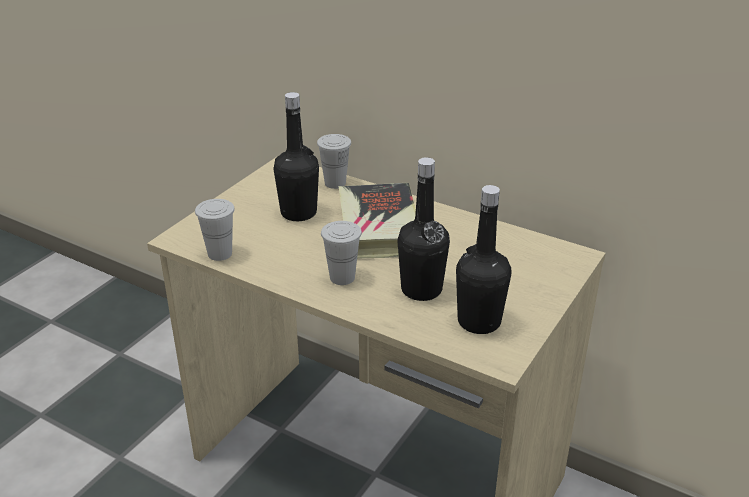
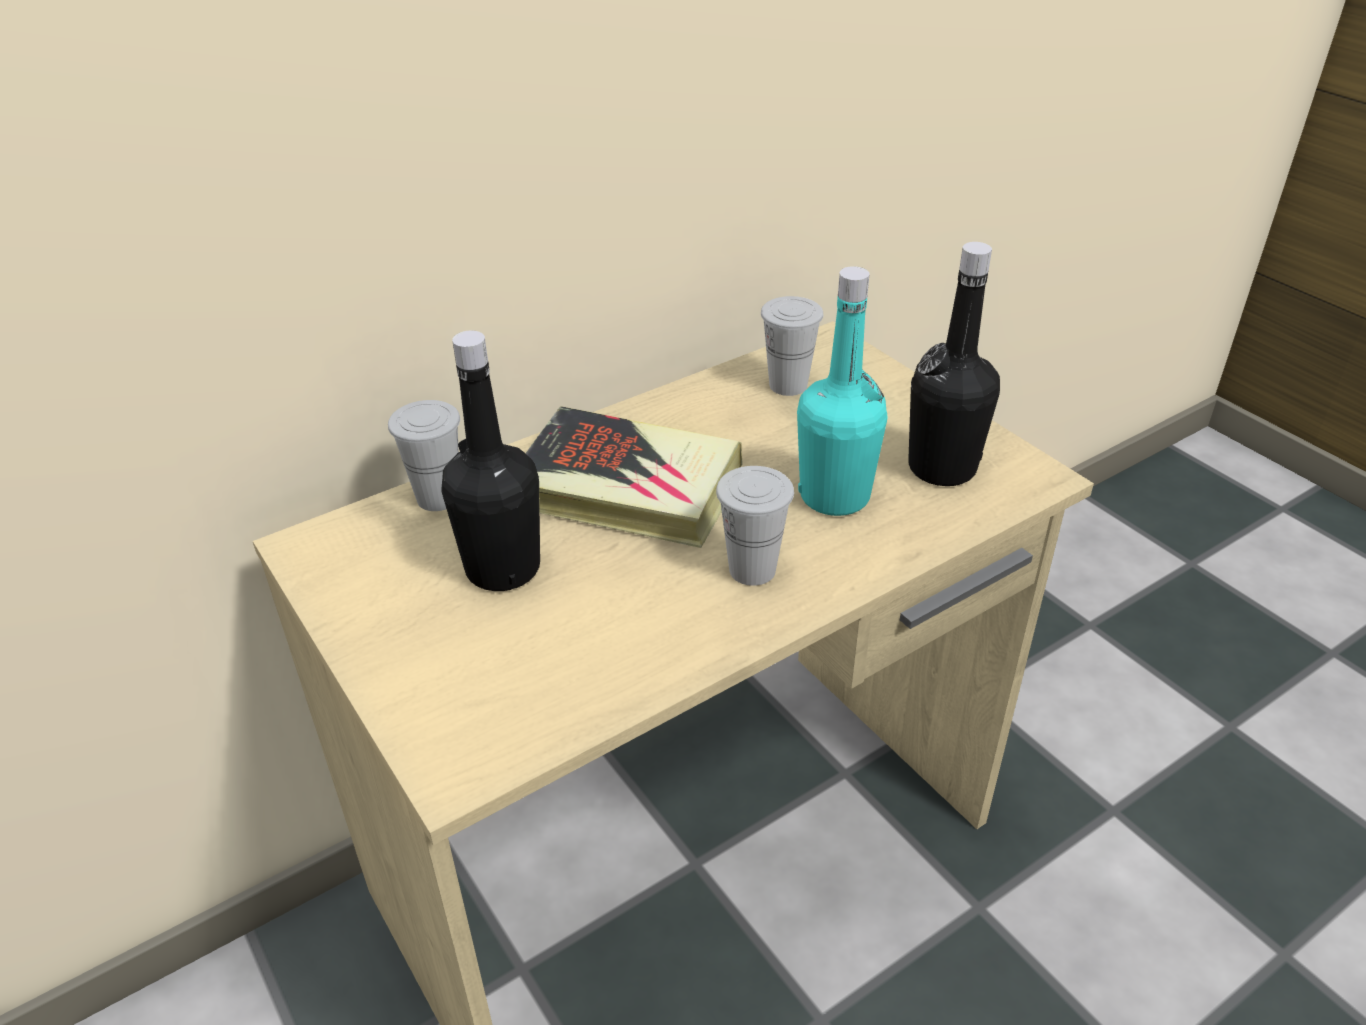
camera: 65 degrees left, 5 degrees up
(220, 253) = (567, 713): white cup -> white cup (788, 385)
(421, 289) = (834, 496): black bottle -> turquoise bottle

